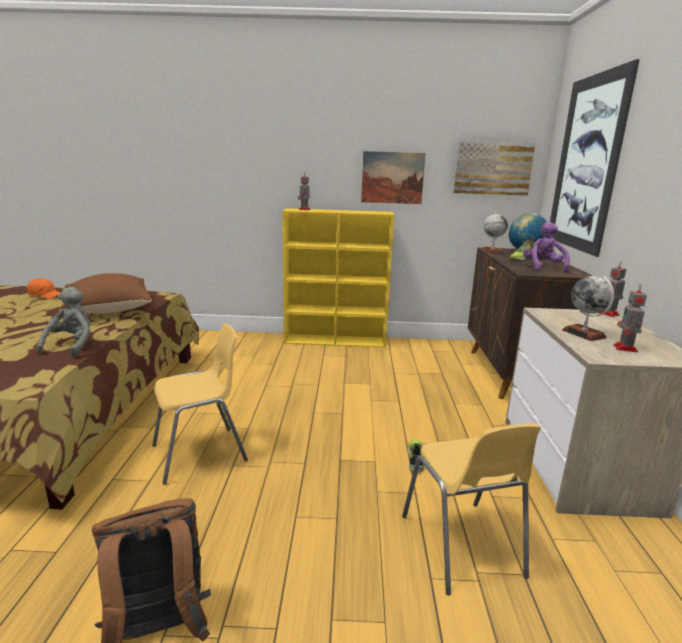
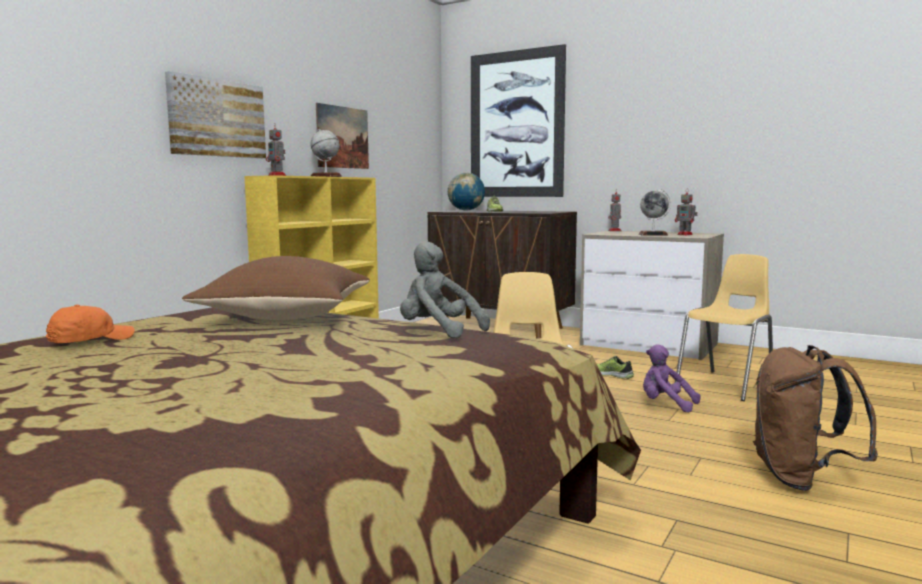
camera: 60 degrees left, 10 degrees down
(462, 546) = (726, 385): yellow chair -> yellow chair turned 60 degrees counterclockwise
(492, 168) = (412, 131): picture -> picture (216, 118)
(492, 251) = (452, 211): globe -> globe (326, 176)
(543, 267) = (533, 211): purple plush toy -> purple plush toy (665, 404)

